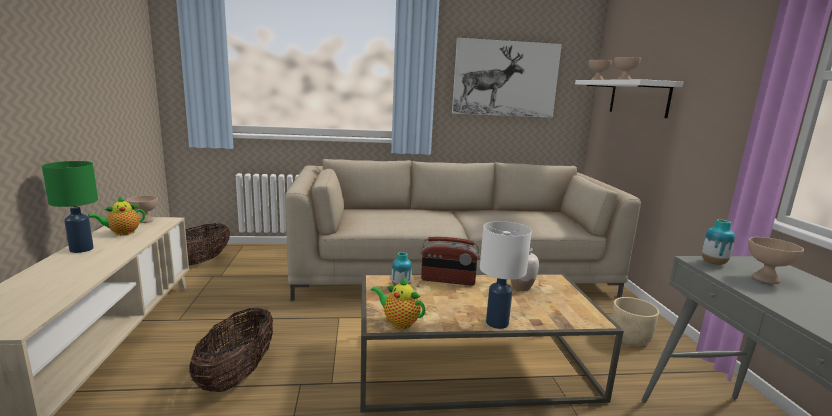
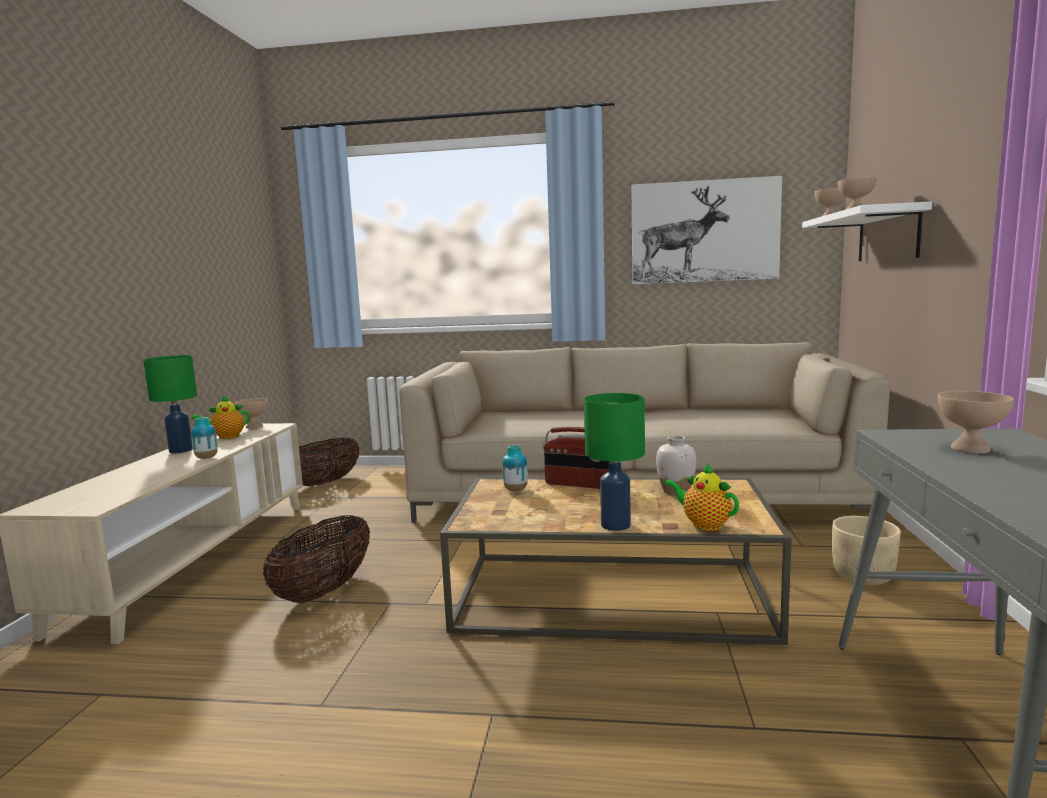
camera: 15 degrees right, 5 degrees down
(399, 322) = (491, 522): teapot -> teapot (703, 524)
(498, 323) = (616, 525): white table lamp -> green table lamp
(713, 263) = (907, 435): vase -> vase (206, 458)

